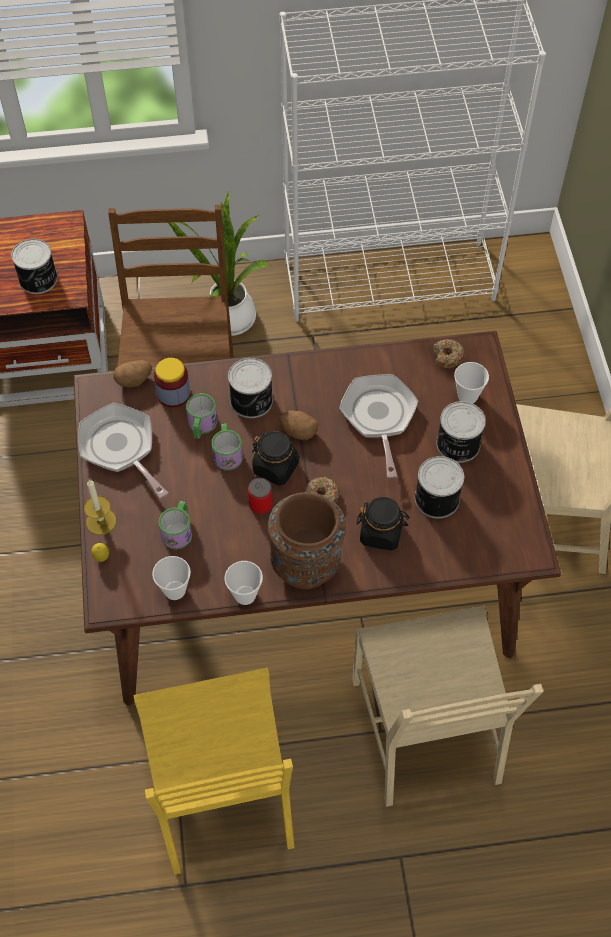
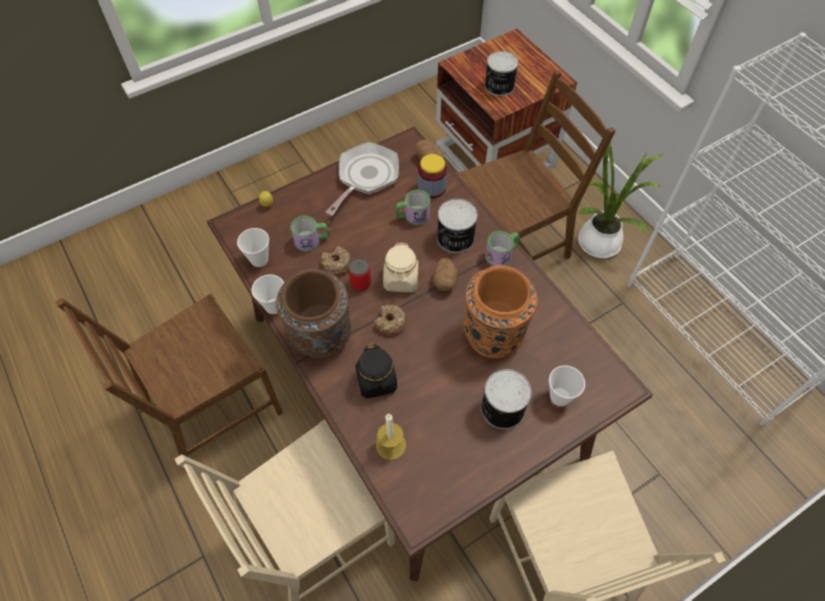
camera: 65 degrees right, 0 degrees up
(101, 521) = (297, 192): candle -> candle (391, 445)
(222, 794) = (211, 407): yellow chair -> brown chair
(227, 453) = (397, 242): mug -> mug (502, 254)
(276, 468) = (401, 279): black jar -> beige jar
(379, 417) = (493, 334): frying pan -> orange vase
(435, 498) = (434, 411): can -> none
(447, 357) = (592, 363): donut -> donut (336, 264)

